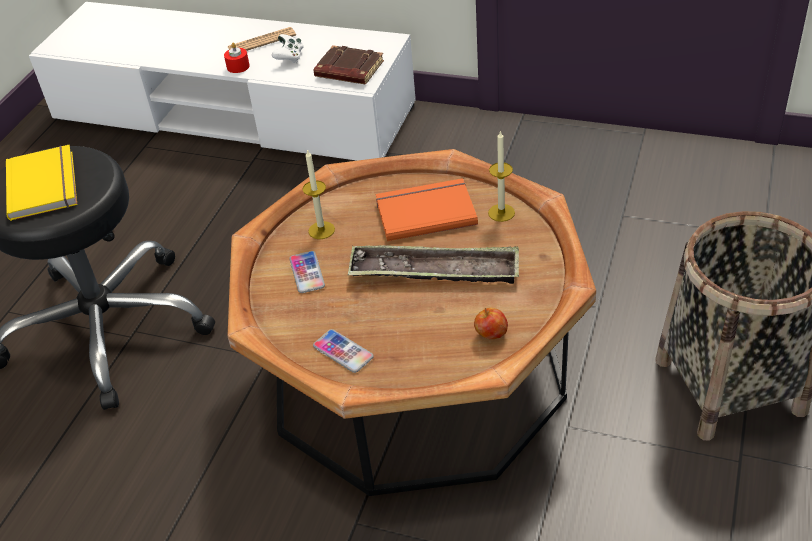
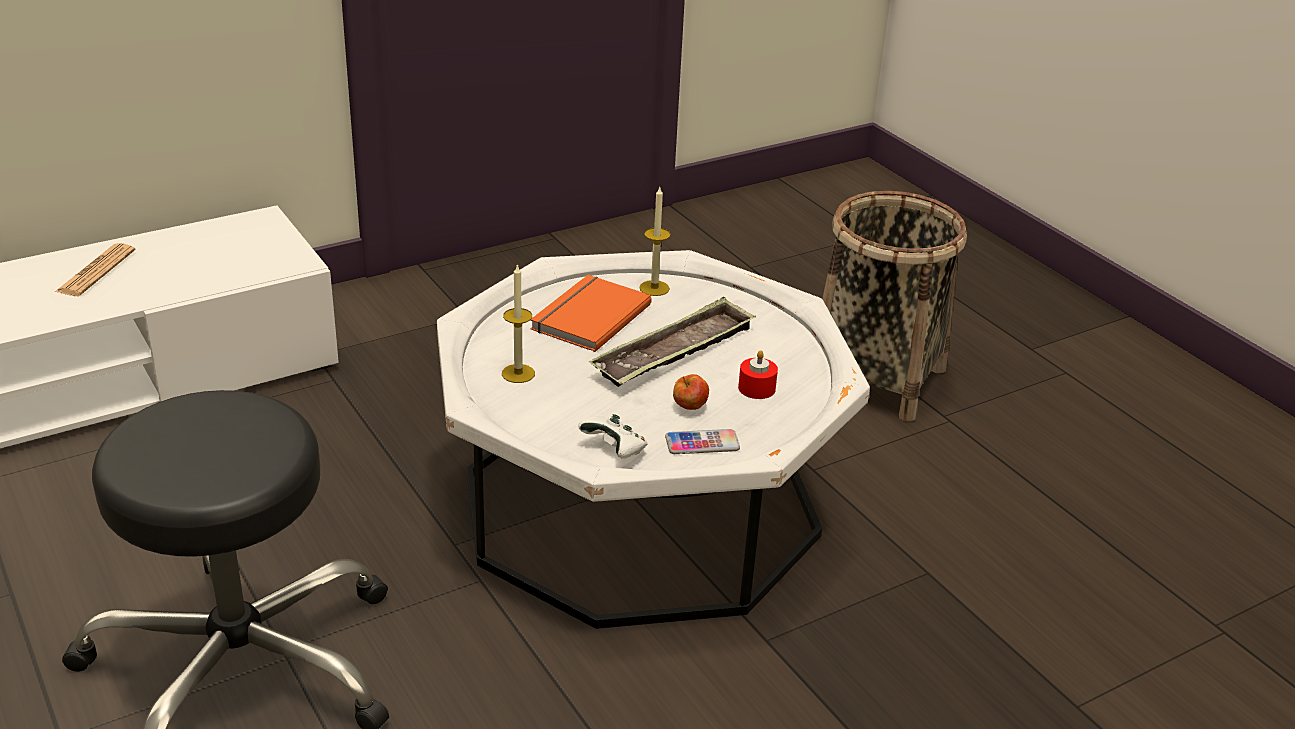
camera: 55 degrees left, 10 degrees down
(45, 184) = (201, 445): yellow book -> none
(238, 66) = (107, 304): red candle -> red candle (756, 388)
(289, 57) = (163, 272): white game controller -> white game controller (615, 451)
(307, 273) = (565, 409): phone -> none
(348, 71) = (261, 259): brown book -> none
(416, 371) = (640, 505): brown coffee table -> white coffee table
(491, 335) = (792, 369): apple -> apple (690, 408)

